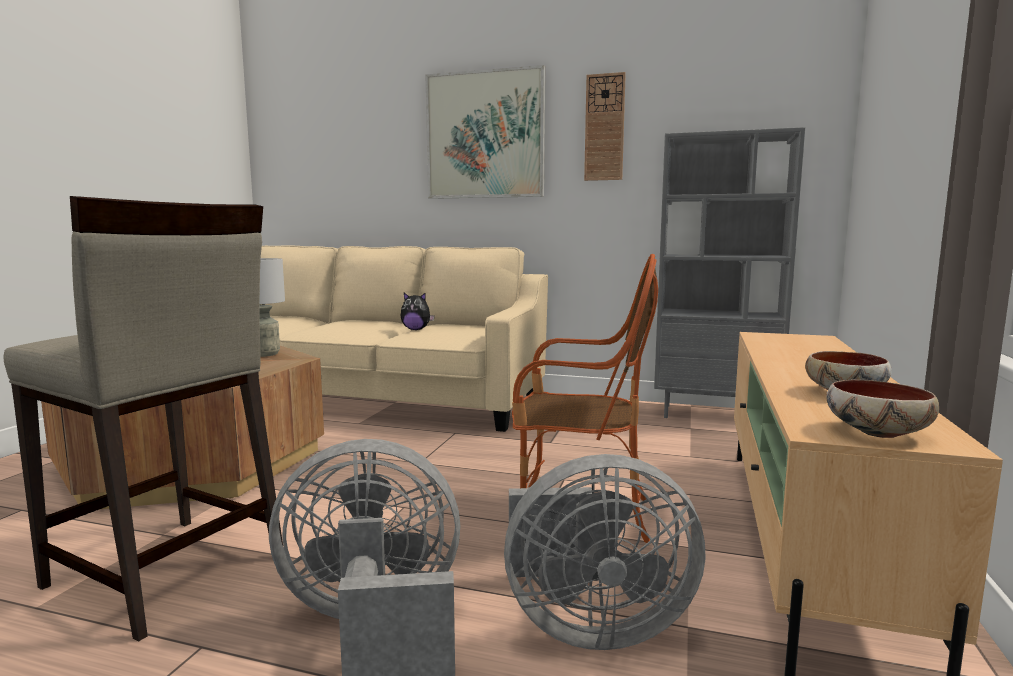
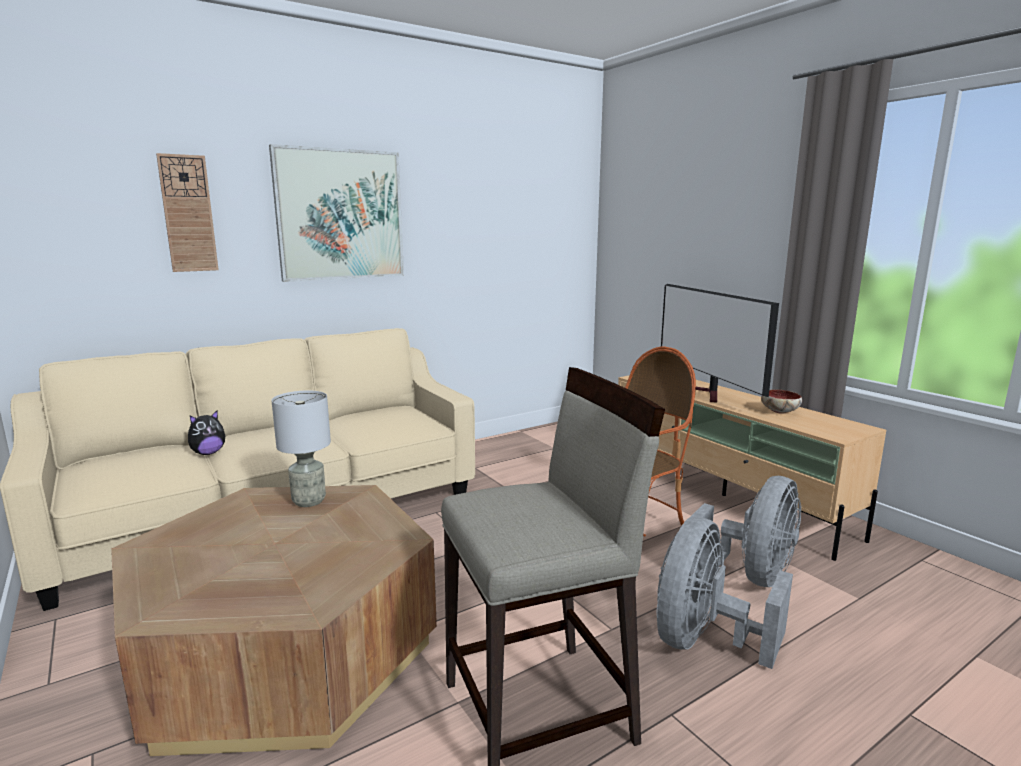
camera: 50 degrees left, 5 degrees up
(416, 329) = (348, 427): plush toy -> plush toy (208, 453)
(604, 127) = (449, 214): wall clock -> wall clock (188, 214)
(715, 415) = (546, 433): grey bookcase -> none
(800, 359) = (706, 393): none -> television
(875, 433) = (844, 430): bowl -> none

